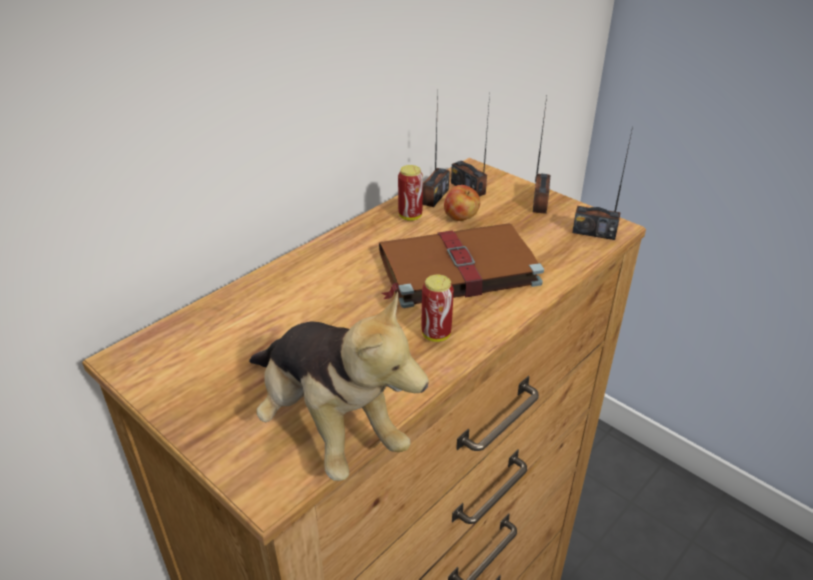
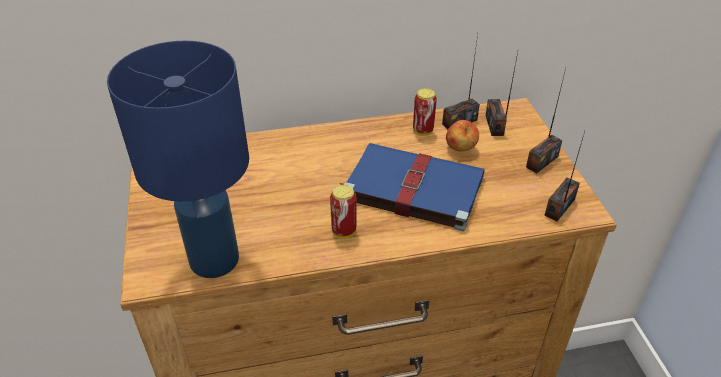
camera: 35 degrees right, 5 degrees up
(327, 427) = (214, 258): plush toy -> blue table lamp
(455, 269) = (411, 188): brown book -> blue book
(594, 232) = (560, 207): radio -> radio turned 75 degrees clockwise

